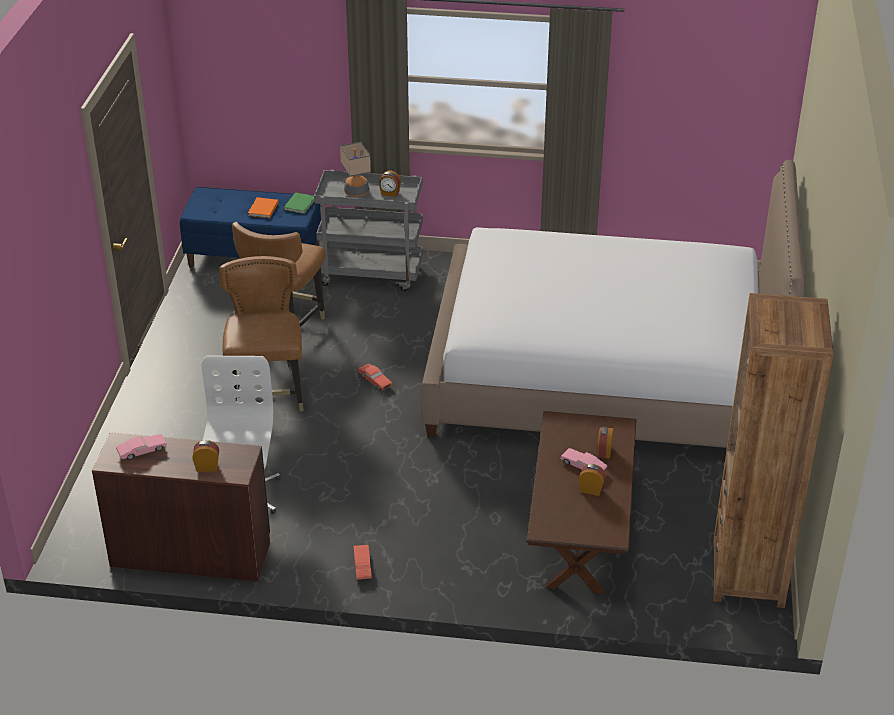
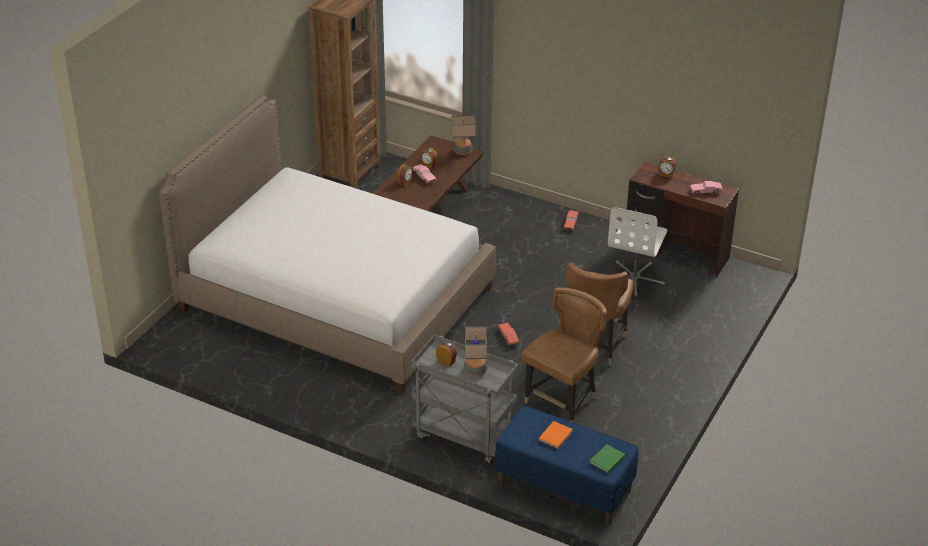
camera: 160 degrees left, 0 degrees up
(300, 204) = (518, 433): green book -> green book (606, 460)
(558, 529) = (463, 151): none -> table lamp

